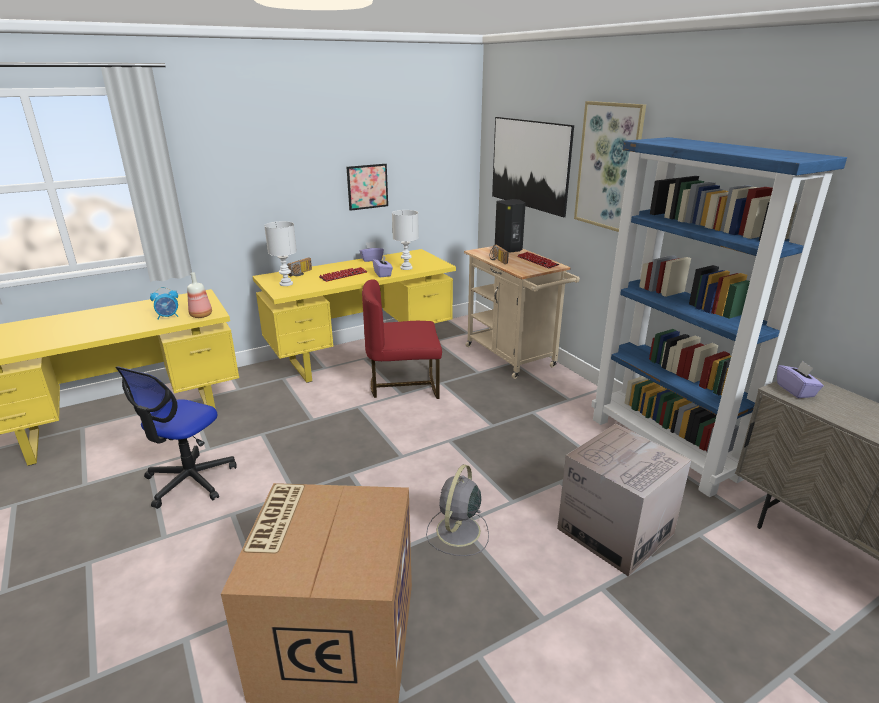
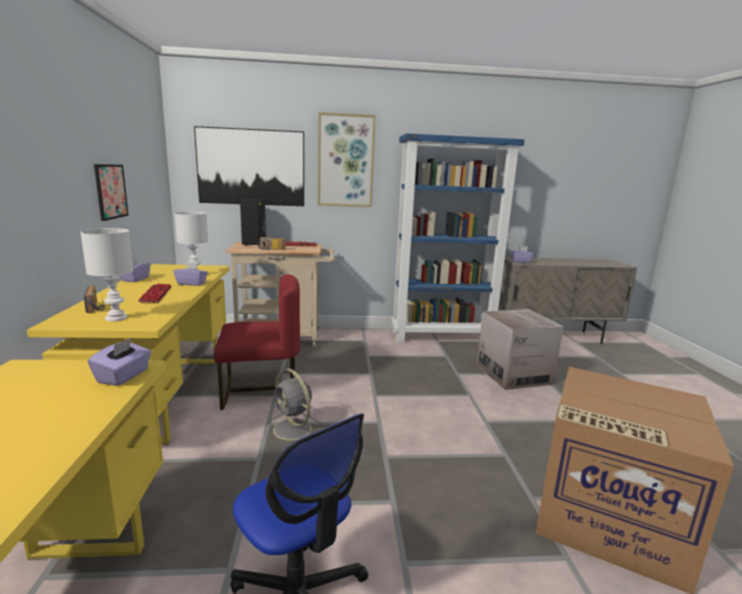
camera: 65 degrees left, 10 degrees down
(168, 317) = (72, 402): alarm clock -> none
(202, 315) = (124, 376): bottle -> purple tissue box
(404, 385) = (260, 390): red chair -> red chair turned 120 degrees counterclockwise
(457, 532) = (495, 425): grey fan -> grey fan (293, 430)

